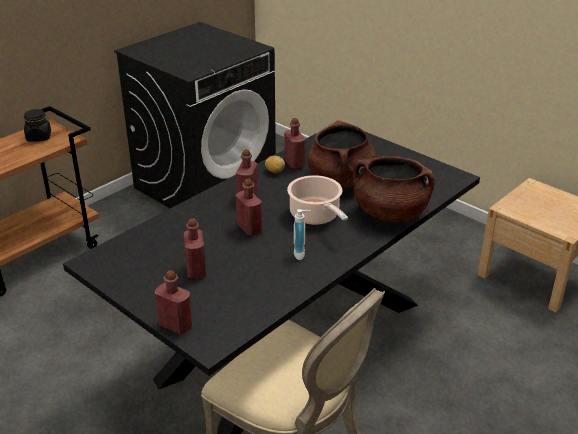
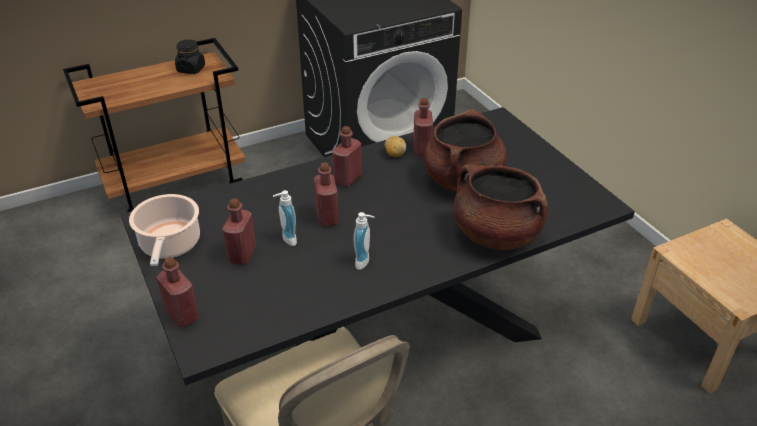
camera: 20 degrees right, 5 degrees up
(226, 251) = (286, 240): none -> soap dispenser
(316, 216) = (408, 219): cooking pot -> cooking pot (170, 245)

